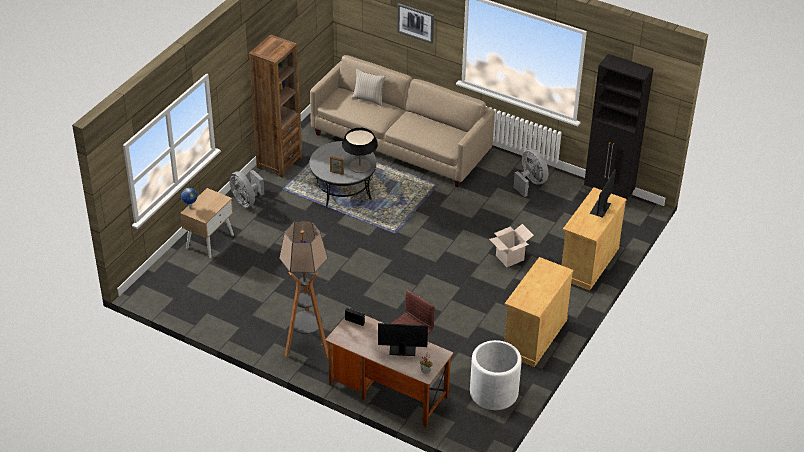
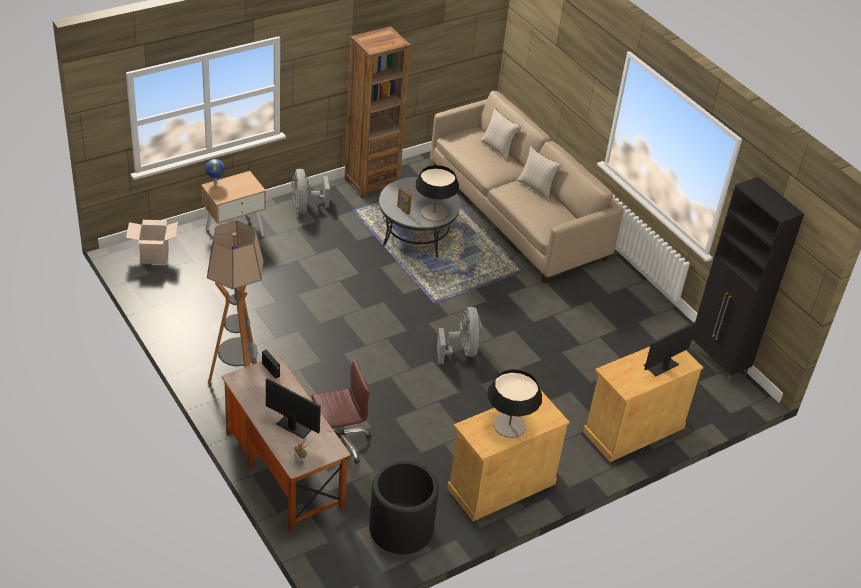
camera: 25 degrees right, 0 degrees up
(415, 23) = (574, 75): picture -> none
(418, 118) = (536, 188): none -> beige pillow
(494, 392) = (401, 529): white planter -> black planter
(509, 258) = (542, 384): cardboard box -> cardboard box (154, 256)
(530, 183) = (632, 312): grey fan -> grey fan (462, 350)
(539, 288) = (509, 425): none -> table lamp

